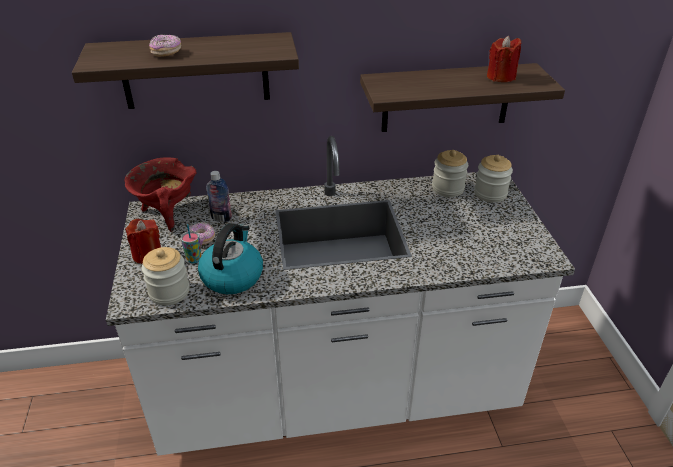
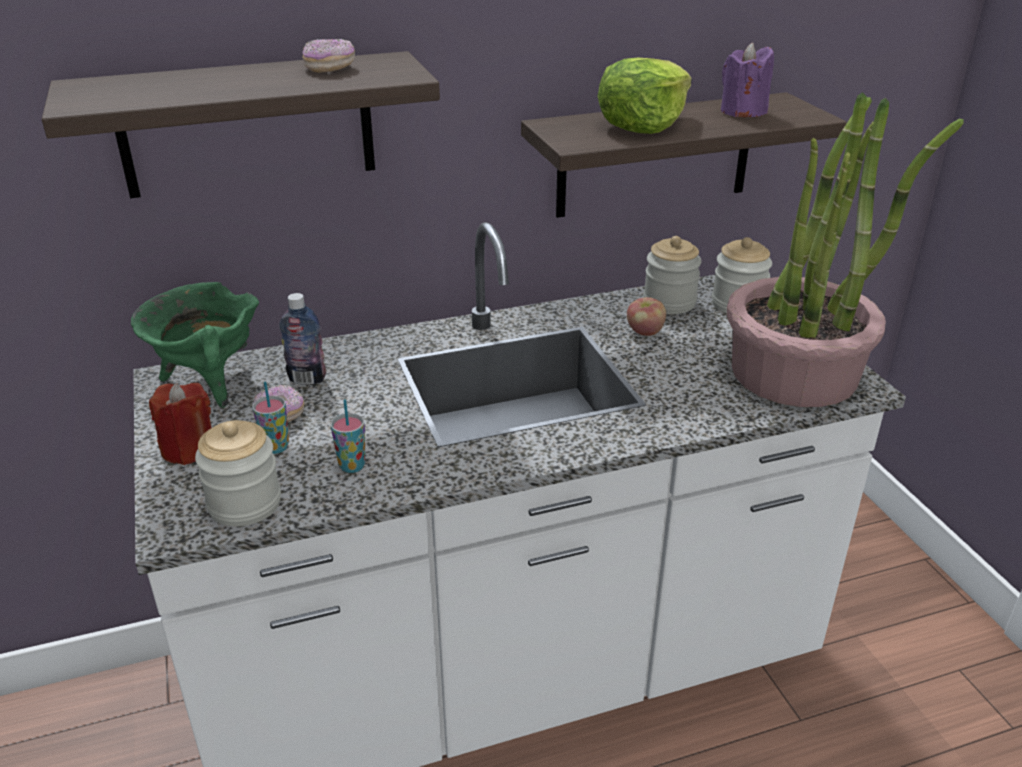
camera: 10 degrees left, 5 degrees down
(166, 52) = (206, 85): donut -> donut (329, 68)
(167, 214) = (208, 382): red cooking pot -> green cooking pot
(232, 276) = (352, 466): kettle -> cup
(426, 207) = (645, 332): none -> apple
(433, 83) = (642, 125): none -> lettuce
(501, 77) = (743, 111): red candle -> purple candle
(510, 245) = (795, 372): none -> potted plant

